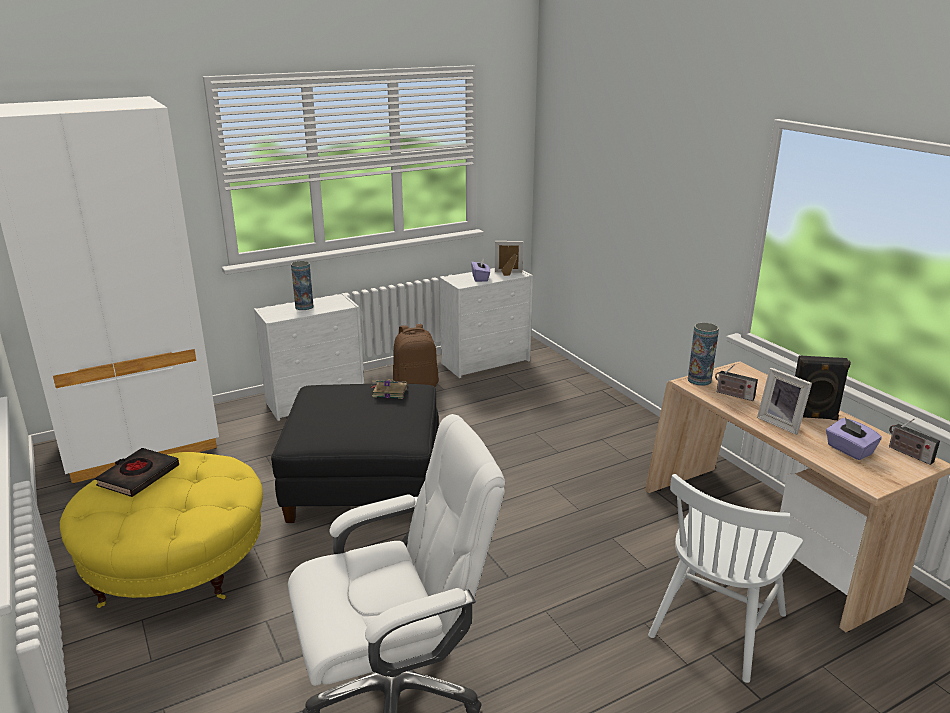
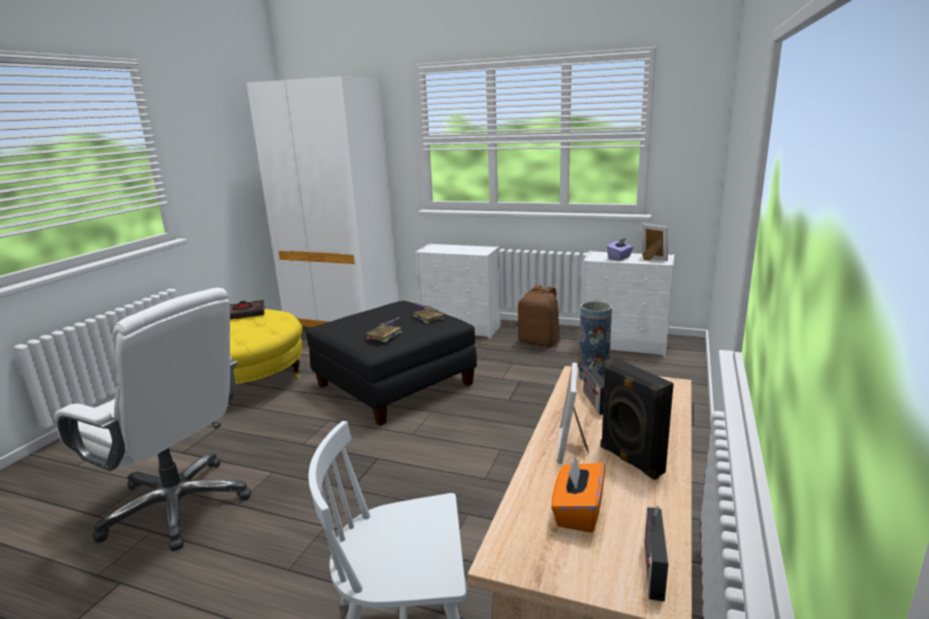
camera: 50 degrees right, 5 degrees down
(304, 307) = (456, 248): vase -> none
(395, 425) = (383, 335): none -> book
(849, 450) = (577, 512): purple tissue box -> orange tissue box

